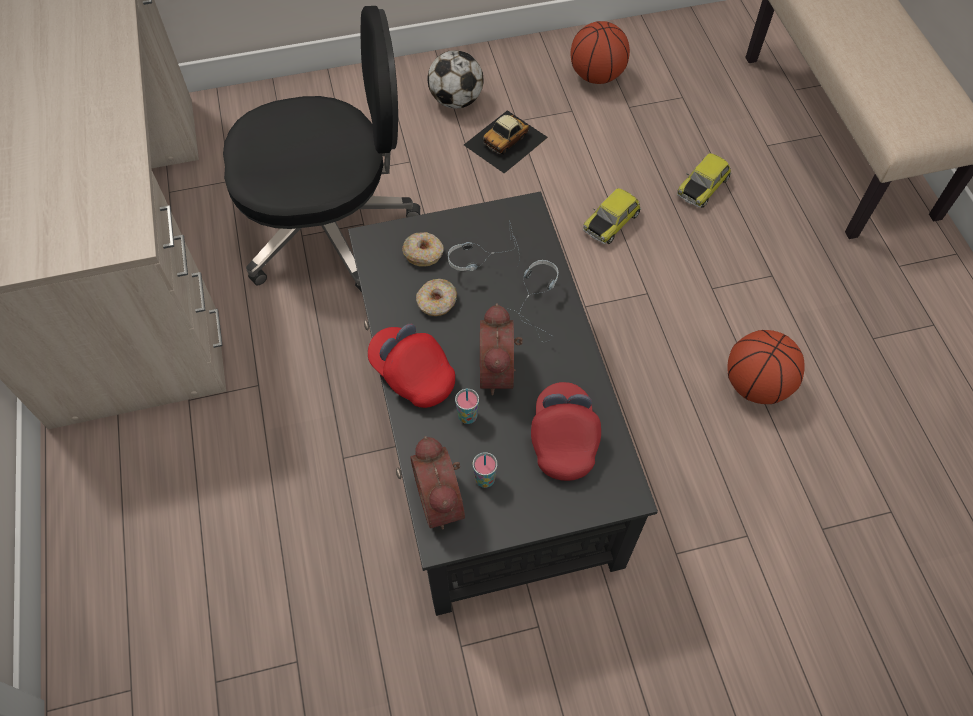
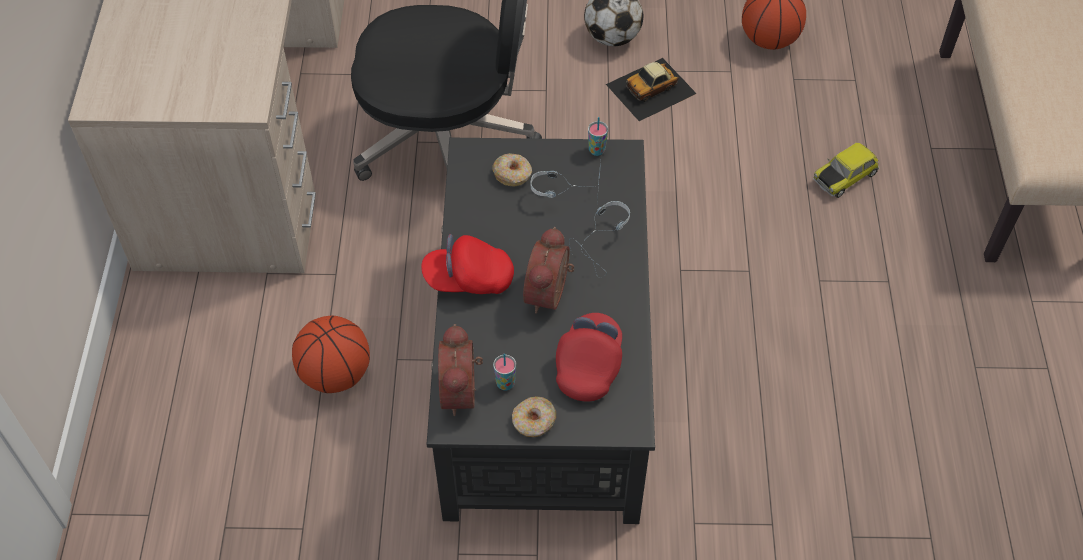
camera: 15 degrees right, 5 degrees down
(412, 374) = (468, 279): red cap -> red cap turned 60 degrees counterclockwise
(437, 302) = (511, 221): donut -> donut (534, 421)
(467, 416) = (507, 327): cup -> cup (597, 150)
(610, 222) = (734, 192): toy car -> none
(755, 385) = (831, 385): basketball -> basketball (335, 375)

